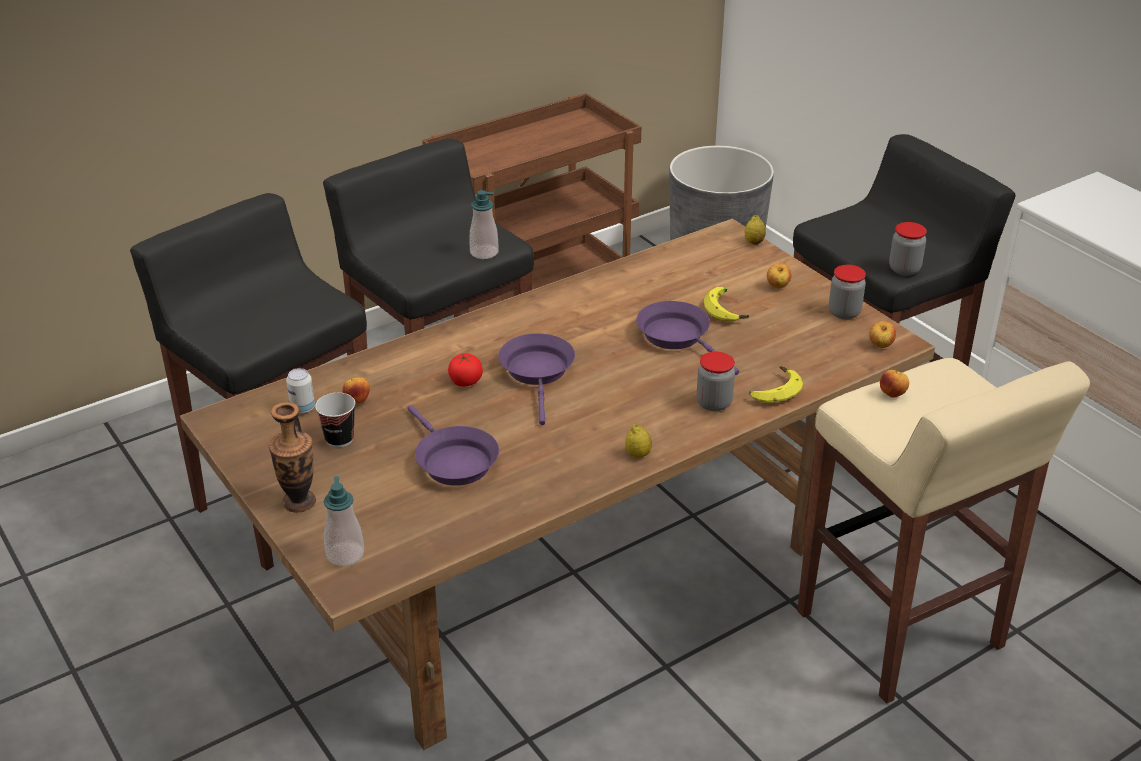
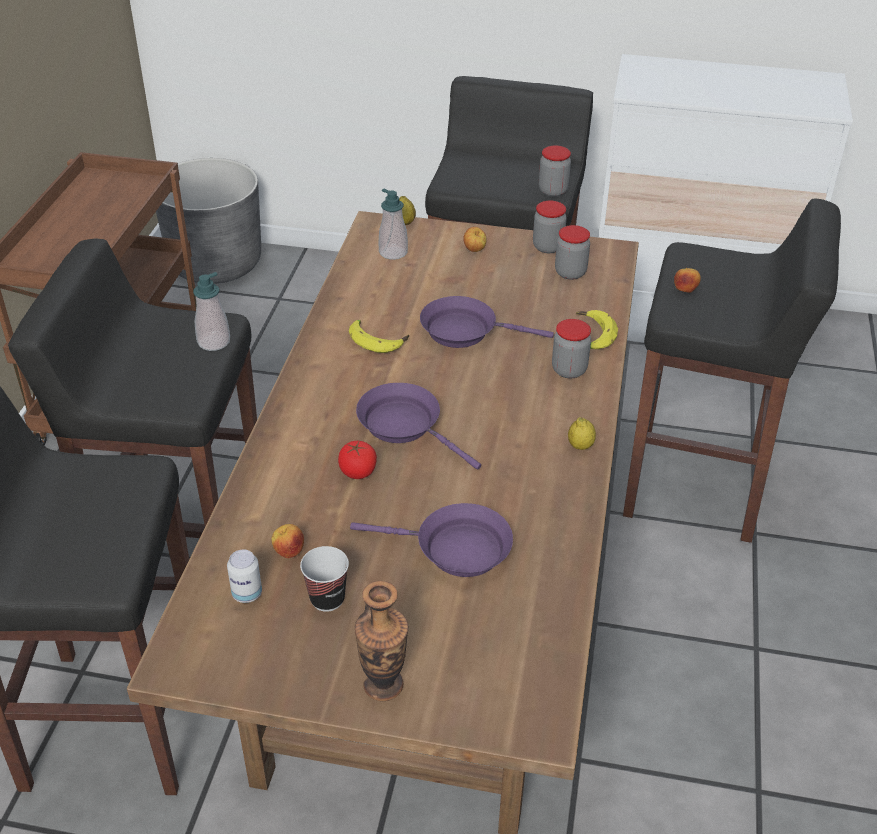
camera: 45 degrees left, 5 degrees up
(345, 554) = (497, 701): soap dispenser -> soap dispenser (393, 252)
(727, 310) = (467, 289): banana -> banana (378, 340)
(831, 339) = (570, 273): none -> jar
(880, 346) = (607, 260): apple -> none
(901, 632) = (697, 485): beige stool -> black stool

